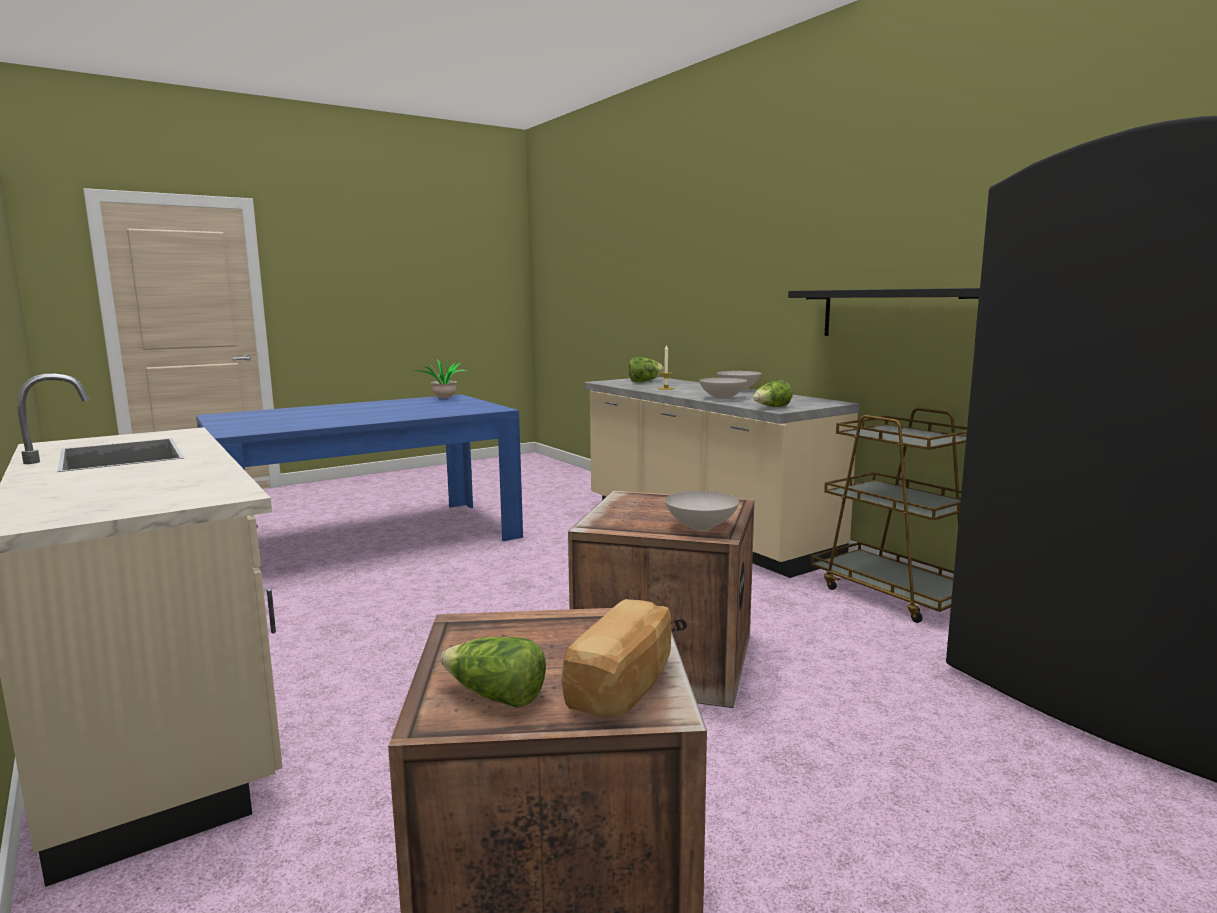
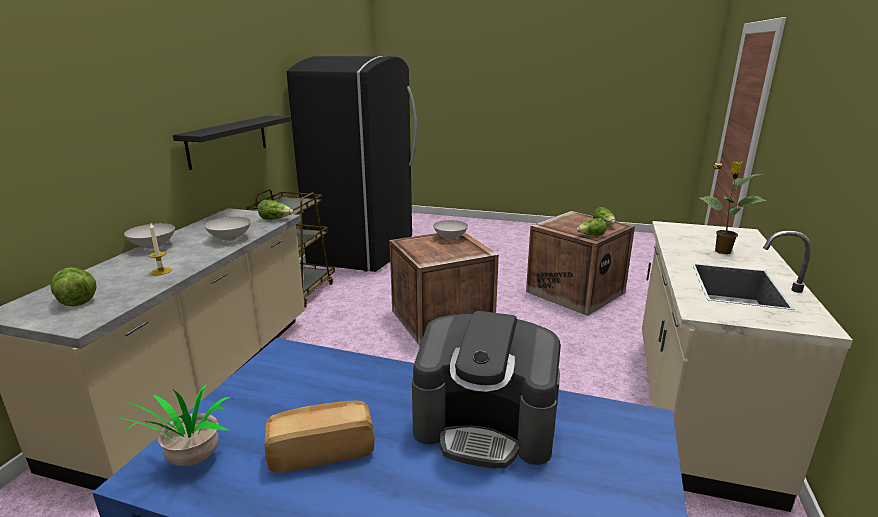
camera: 130 degrees left, 10 degrees up
(121, 478) = (721, 251): none -> potted plant
(329, 419) = (486, 425): none -> coffee machine
(477, 632) = (591, 235): none -> lettuce
(625, 685) = (573, 218): bread -> bread (321, 451)

